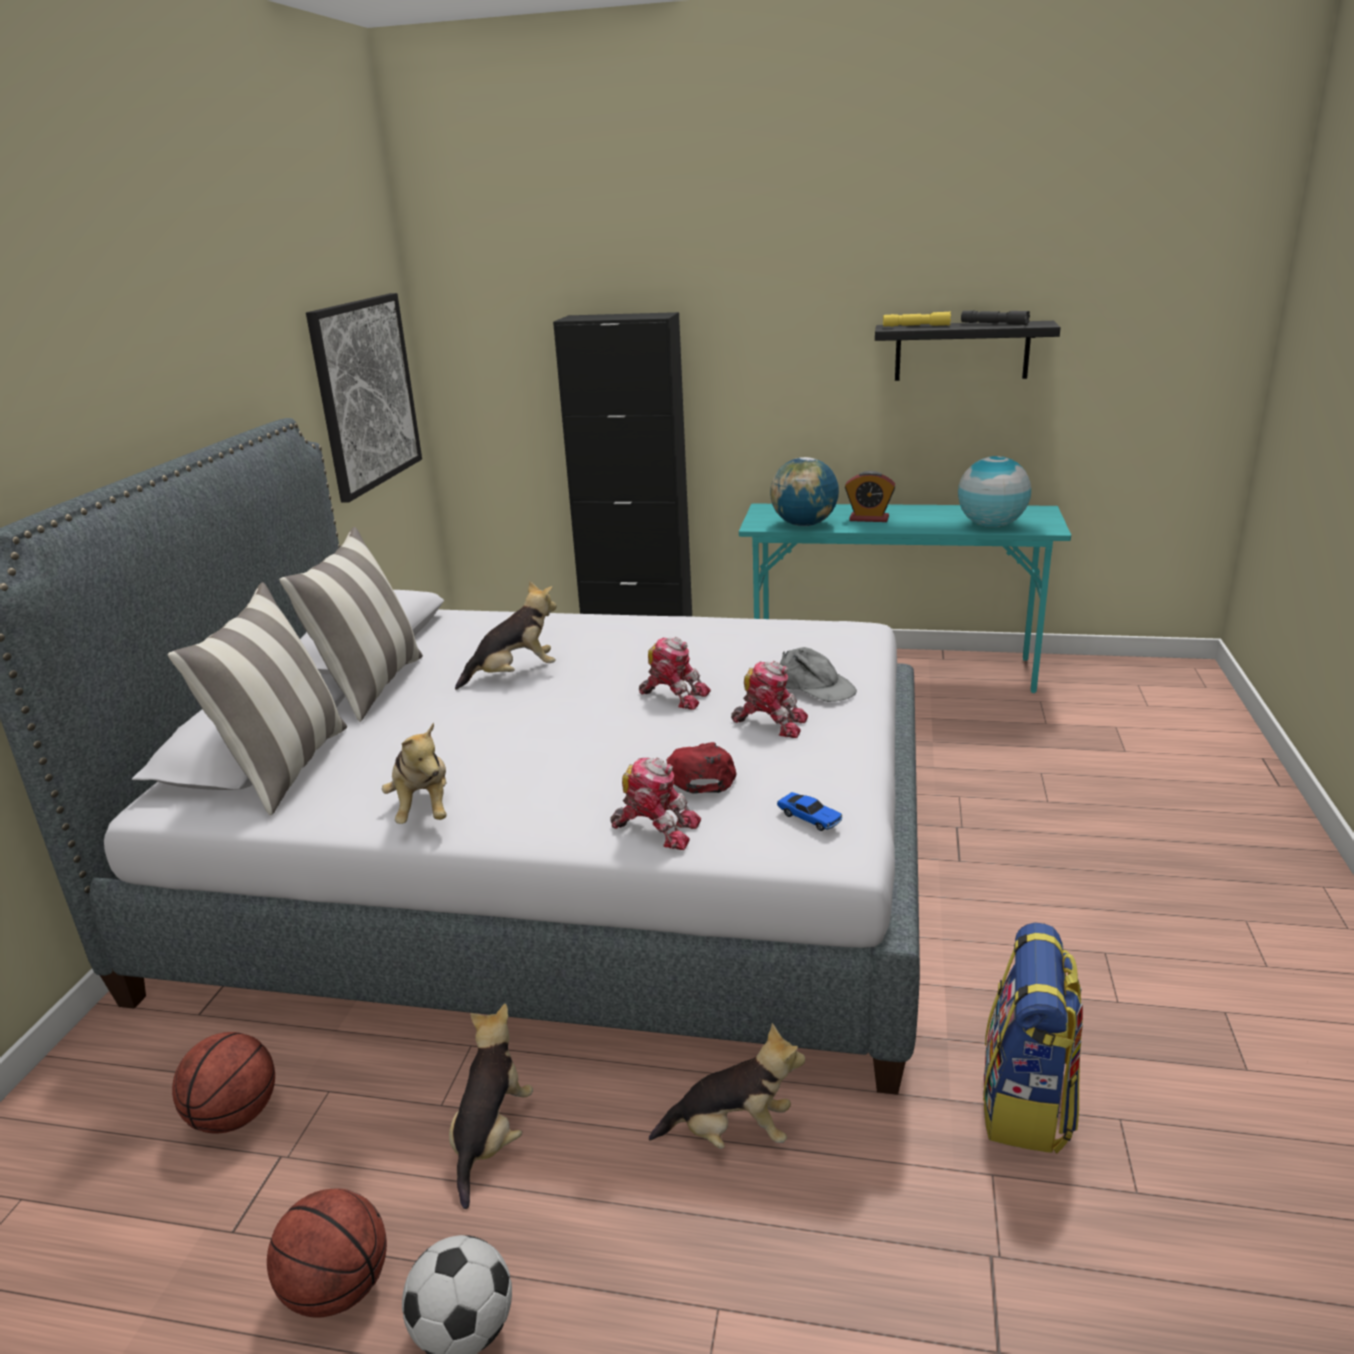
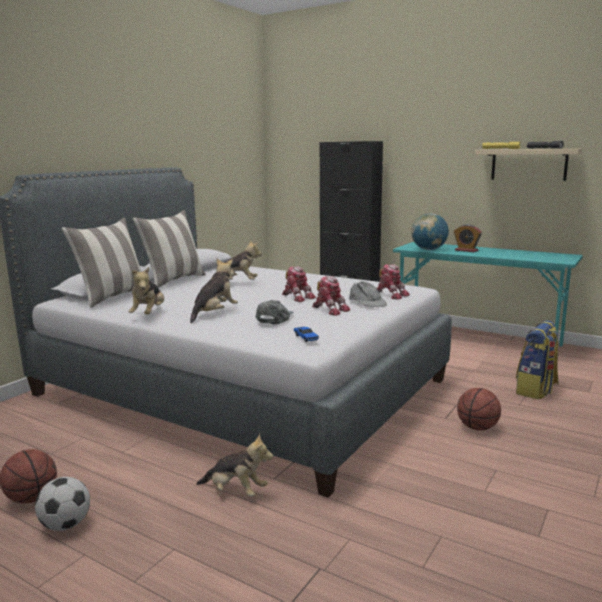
camera: 20 degrees right, 10 degrees down
(234, 1116) = (42, 437): basketball -> basketball (477, 428)
(366, 393) = (231, 170): picture -> none
(492, 1137) = (132, 467): plush toy -> plush toy (214, 313)
(656, 828) = (234, 332): toy robot -> toy robot (390, 295)
(700, 772) = (274, 318): red cap -> grey cap
(961, 351) = (528, 164): black shelf -> beige shelf
(991, 526) = (531, 258): globe -> none
(1027, 1103) = (393, 517): backpack -> backpack (536, 390)

